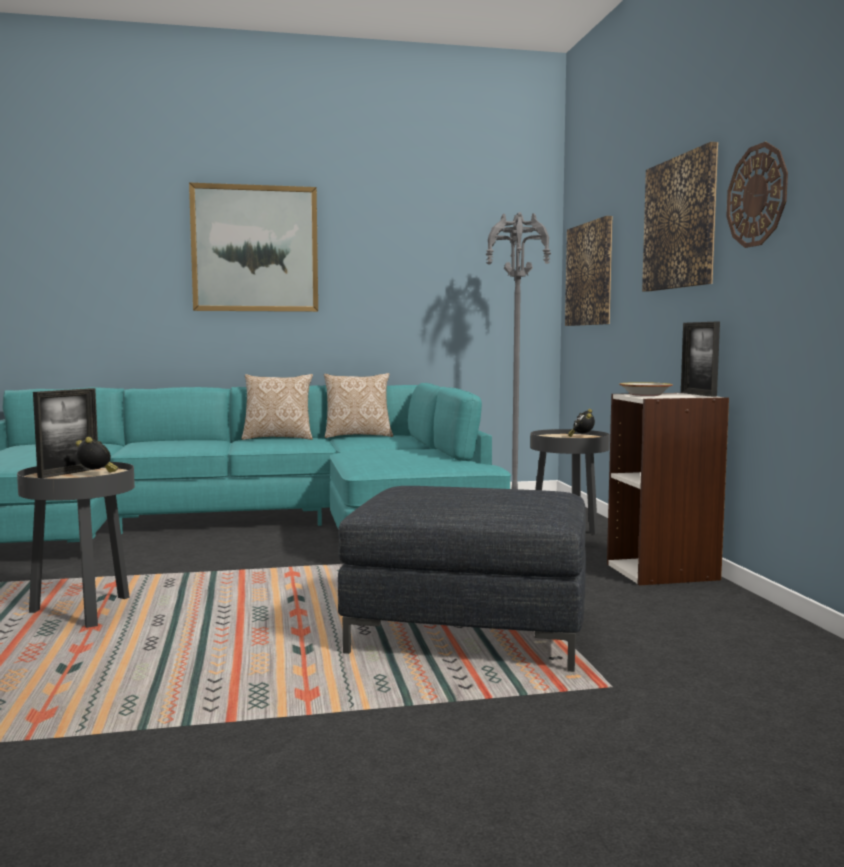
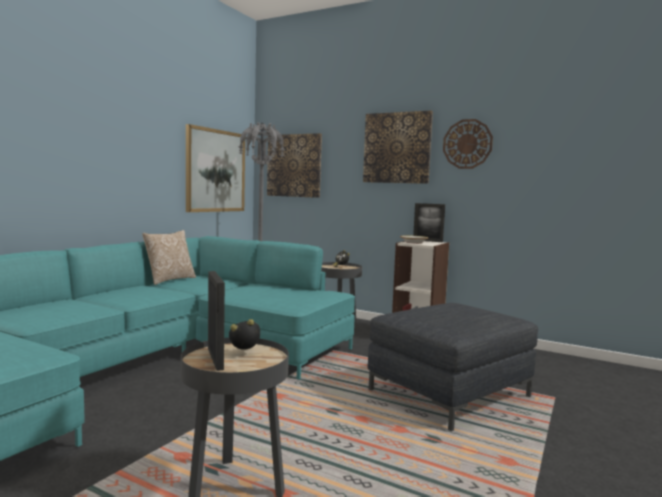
camera: 50 degrees left, 0 degrees up
(255, 249) = (72, 122): picture -> picture (215, 171)
(278, 438) = (119, 290): pillow -> none

